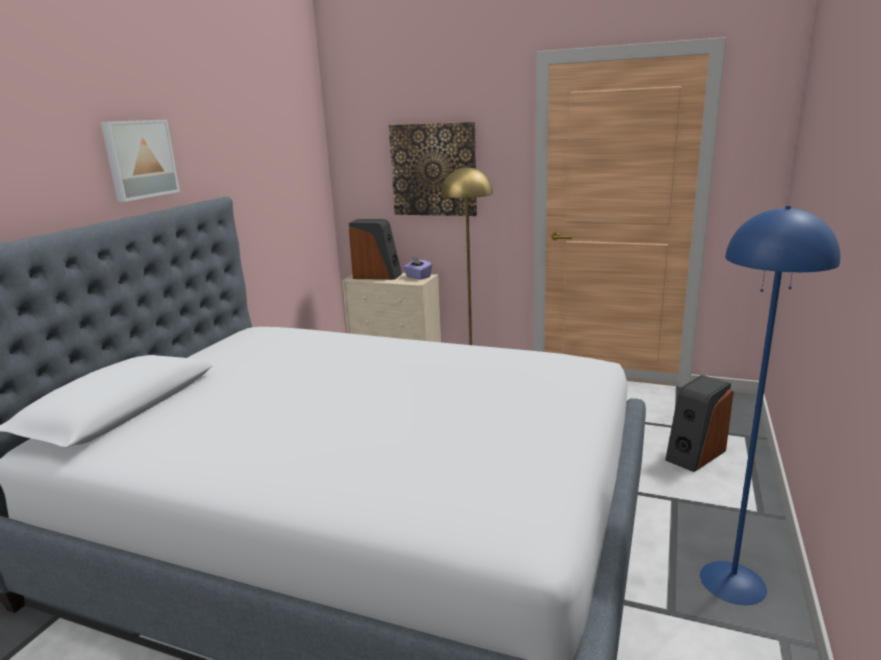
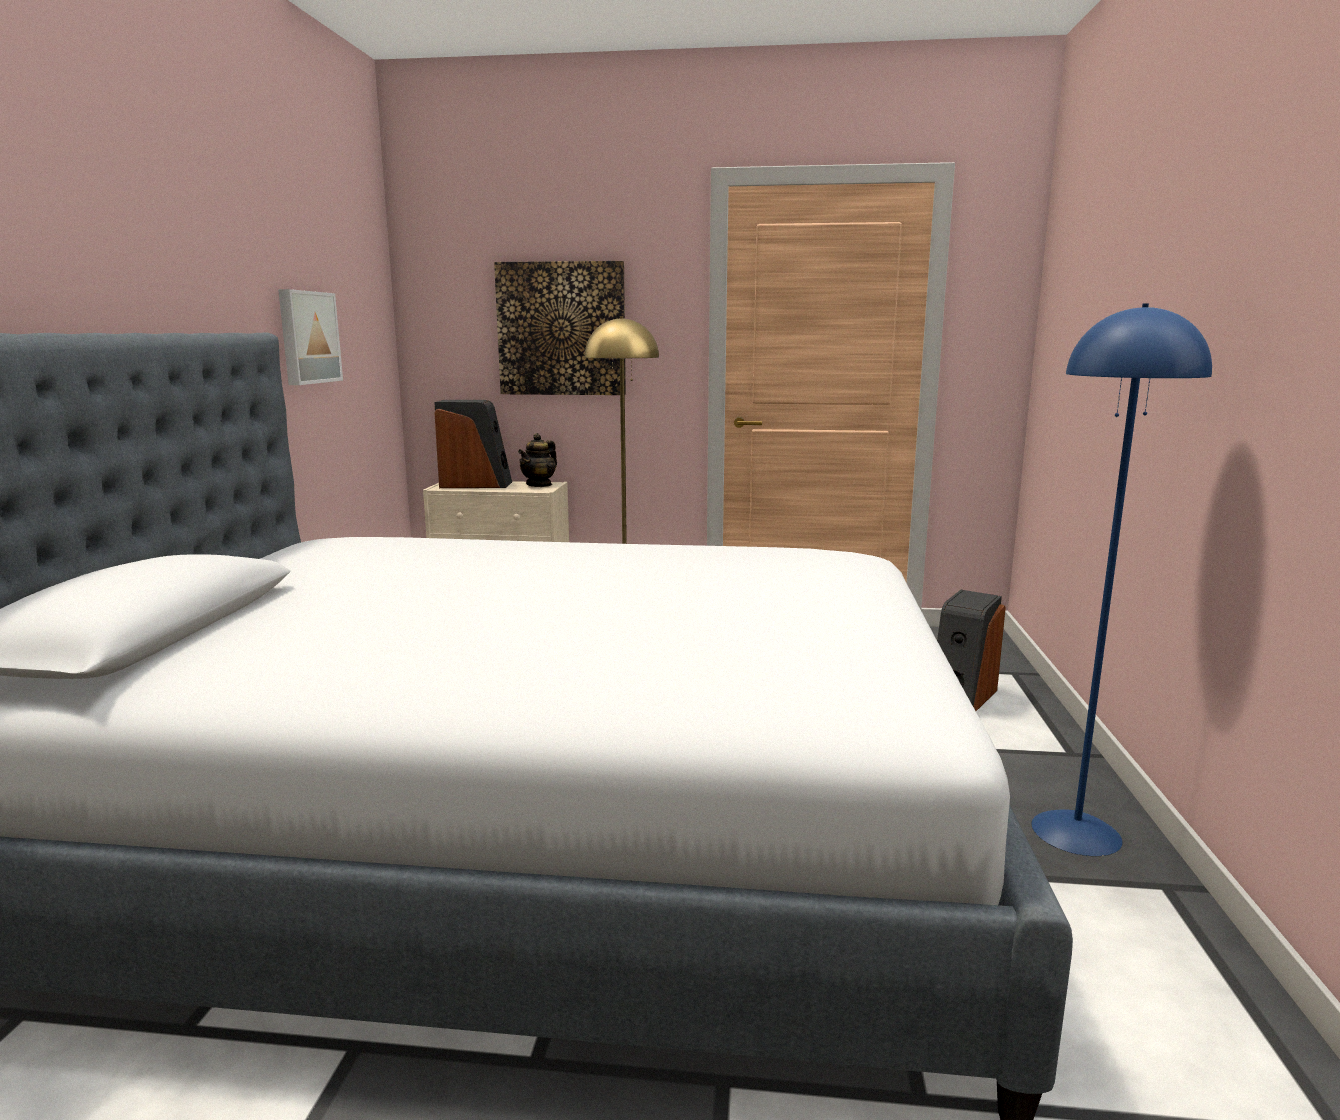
camera: 15 degrees left, 5 degrees down
(139, 159) = (143, 247): picture -> picture (307, 337)
(418, 277) = (539, 485): purple tissue box -> teapot

